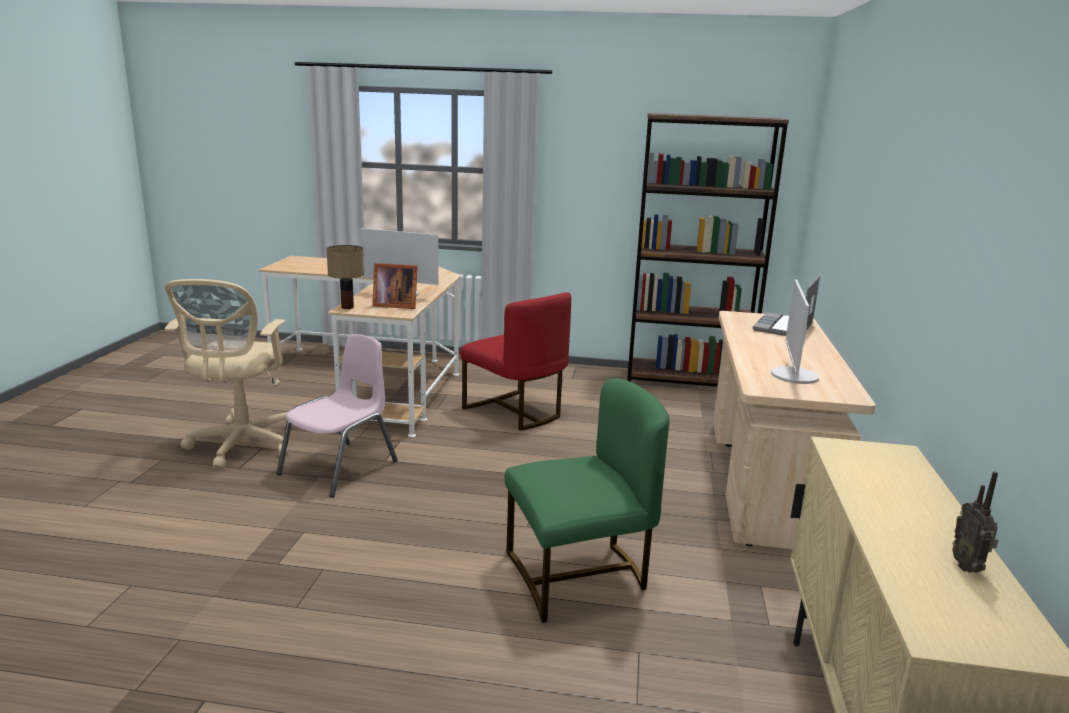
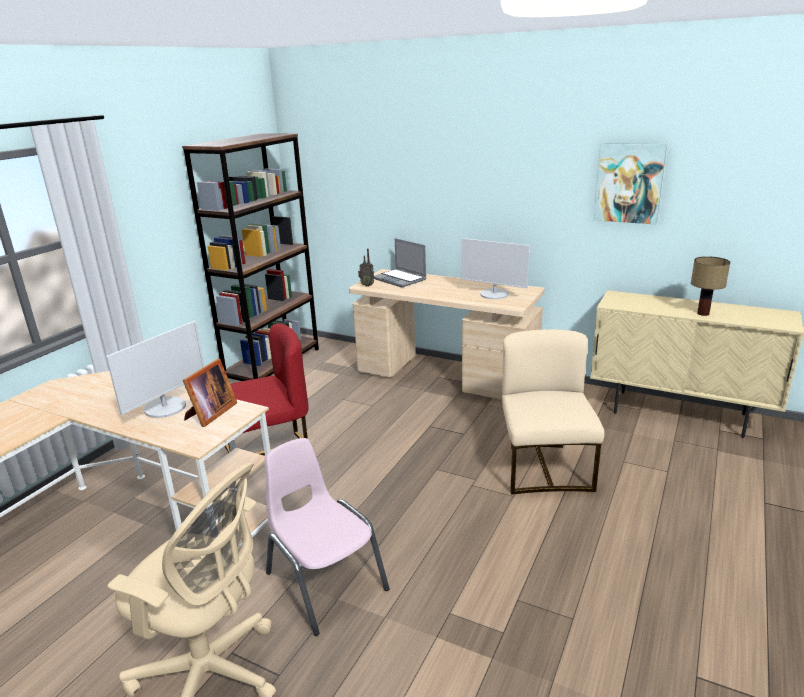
camera: 70 degrees left, 5 degrees up
(348, 307) = (192, 443): table lamp -> table lamp (703, 313)
(578, 576) = (544, 468): green chair -> beige chair
(968, 567) = (730, 308): radio -> radio (367, 285)
(978, 246) = (629, 183): none -> picture

